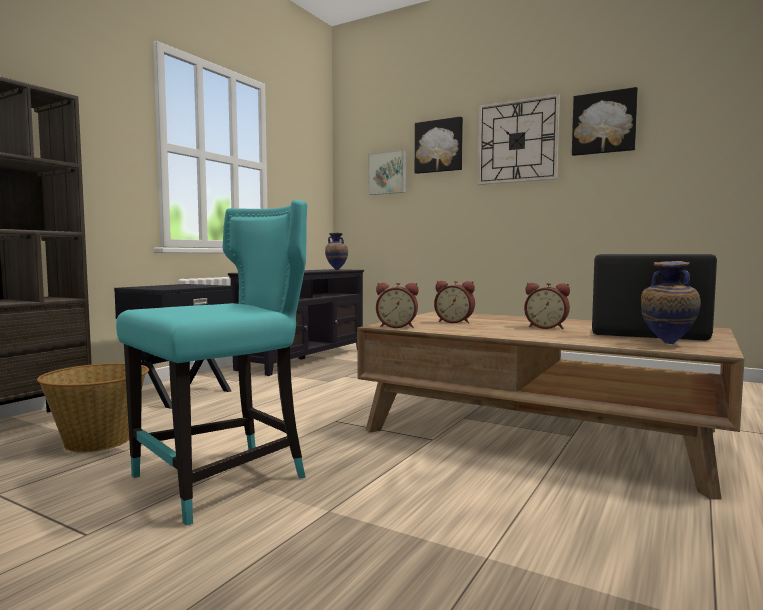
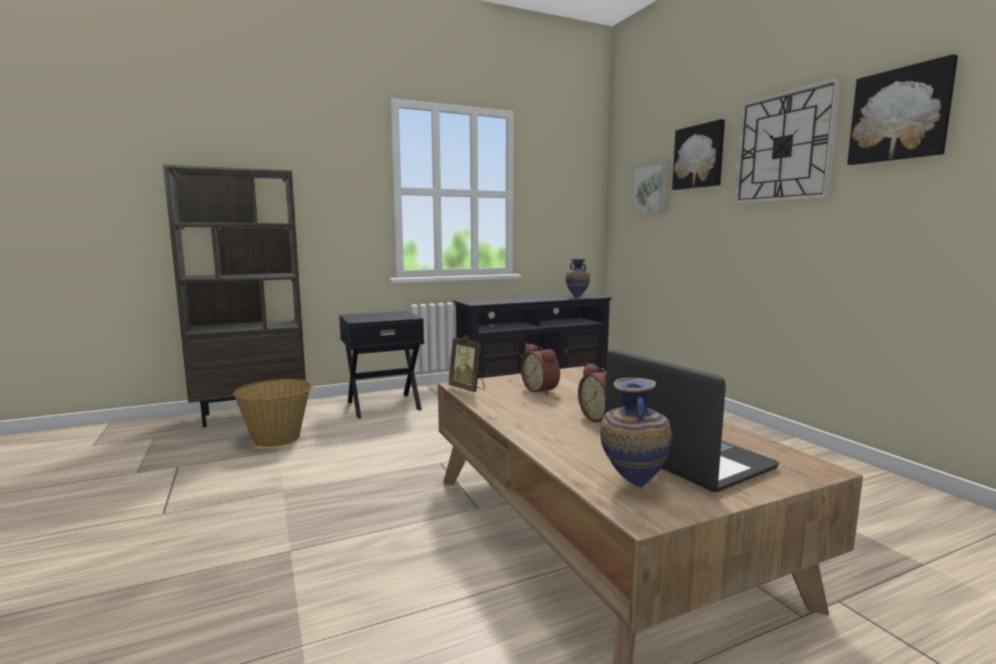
camera: 35 degrees right, 5 degrees up
(224, 478) = (284, 496): turquoise chair -> none
(397, 326) = (468, 389): alarm clock -> picture frame

